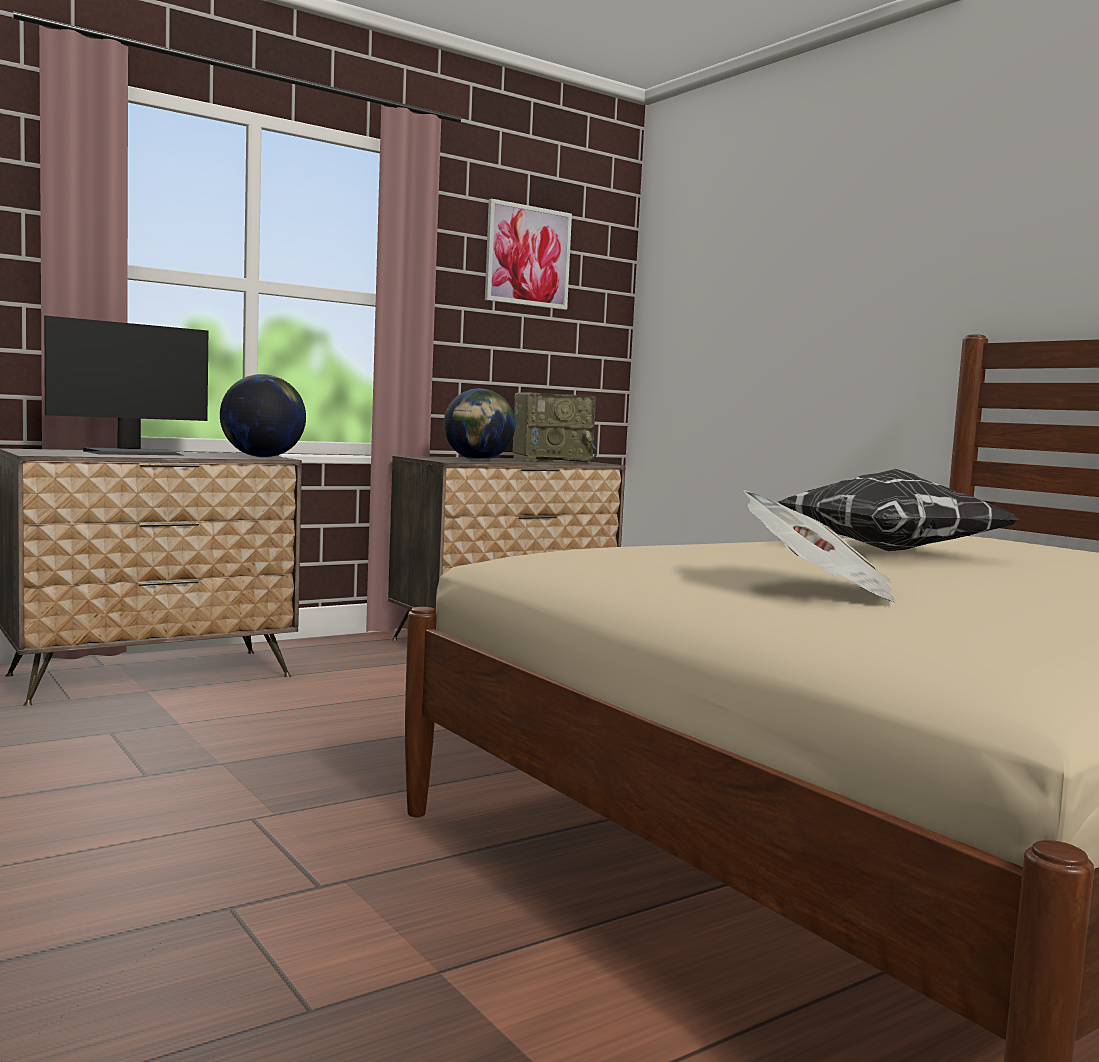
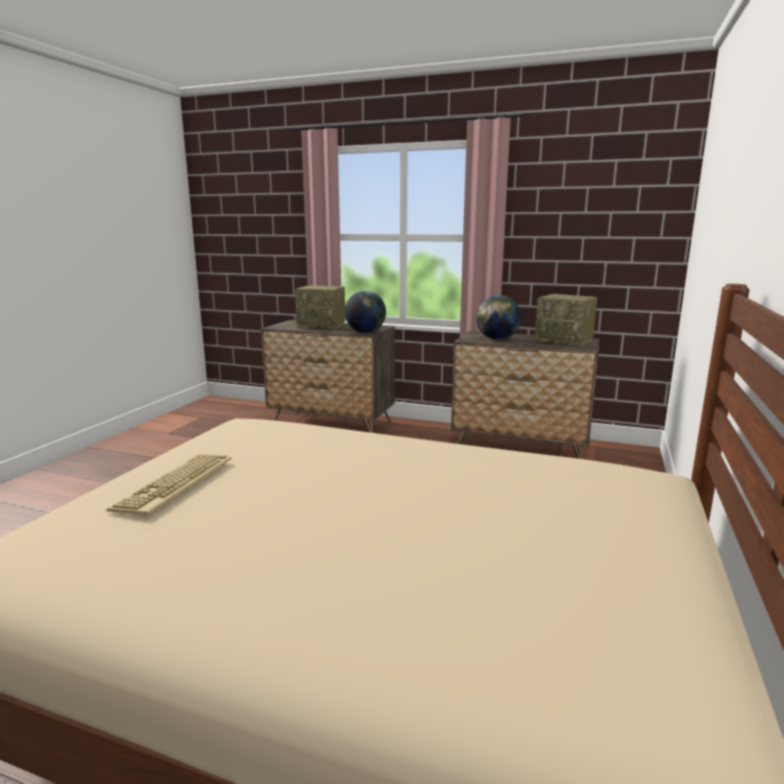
camera: 55 degrees right, 10 degrees up
(134, 453) = (322, 326): monitor -> radio
(527, 256) = (587, 195): picture -> none
(819, 590) = (176, 485): newspaper -> keyboard
(889, 551) = (399, 472): pillow -> none

